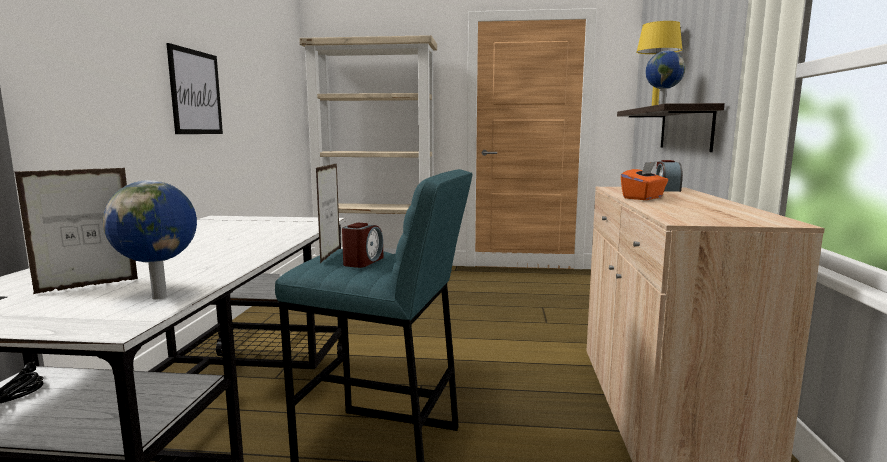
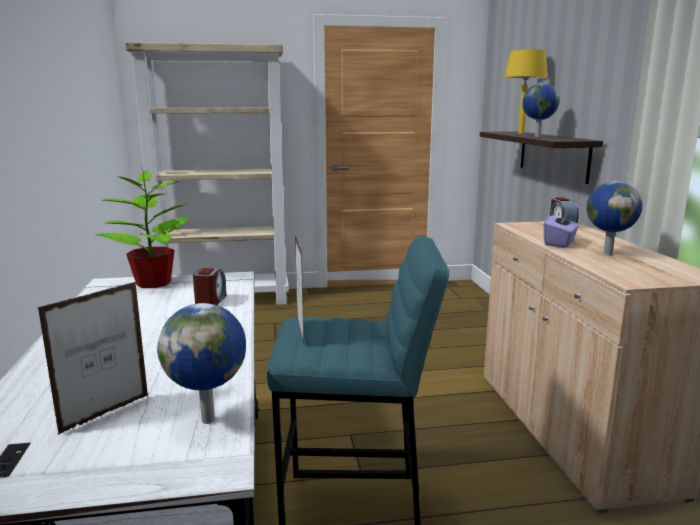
camera: 15 degrees left, 5 degrees up
(195, 92) = (49, 130): picture -> none
(250, 220) = (152, 283): none -> potted plant
(363, 262) = (342, 338): alarm clock -> alarm clock (210, 301)
(643, 198) = (559, 243): orange tissue box -> purple tissue box
(687, 205) = (607, 253): none -> globe

